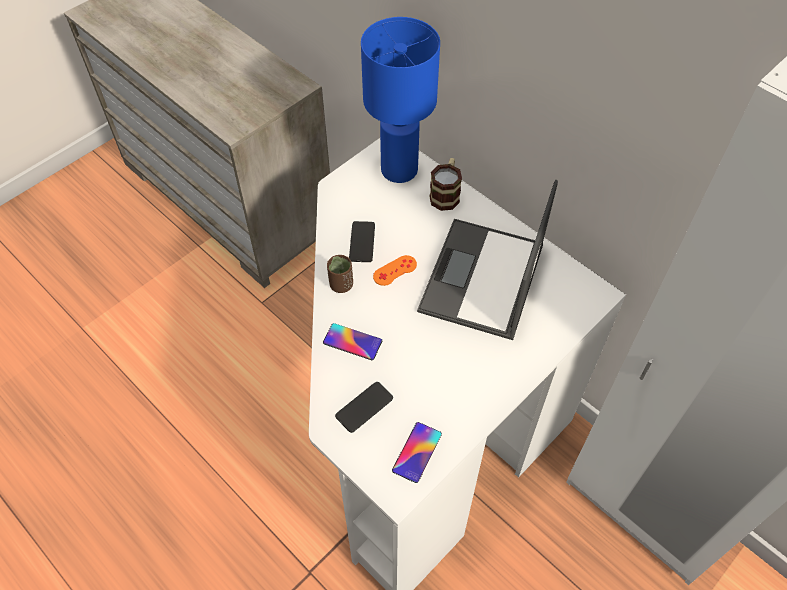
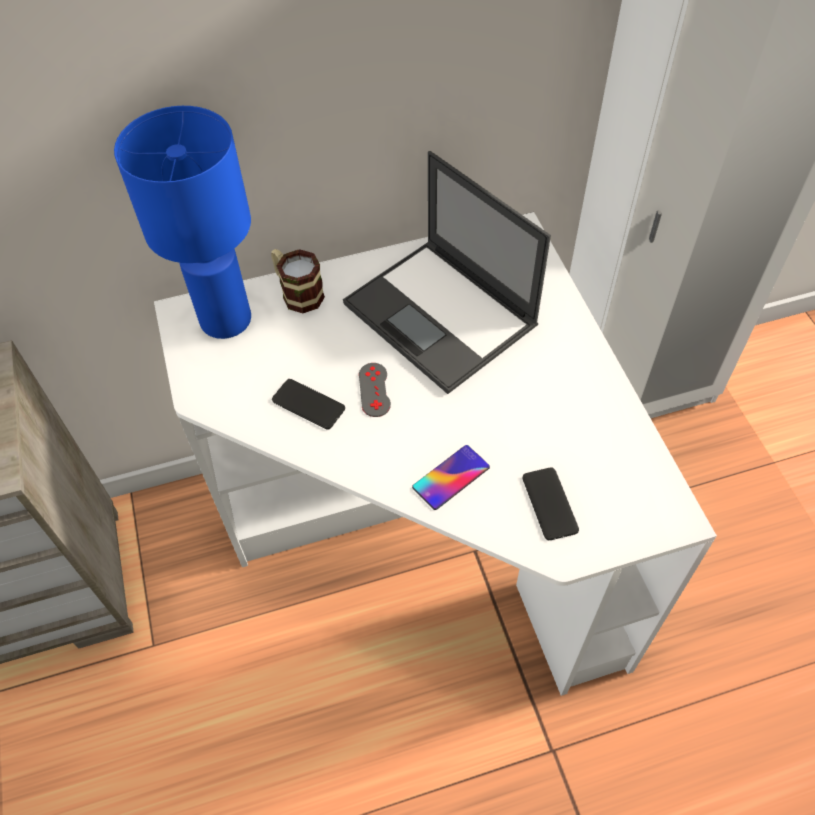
camera: 60 degrees left, 0 degrees up
(341, 285) = (358, 454): brown cup -> none
(395, 270) = (374, 390): orange game controller -> grey game controller
(417, 452) = (634, 476): phone -> none

